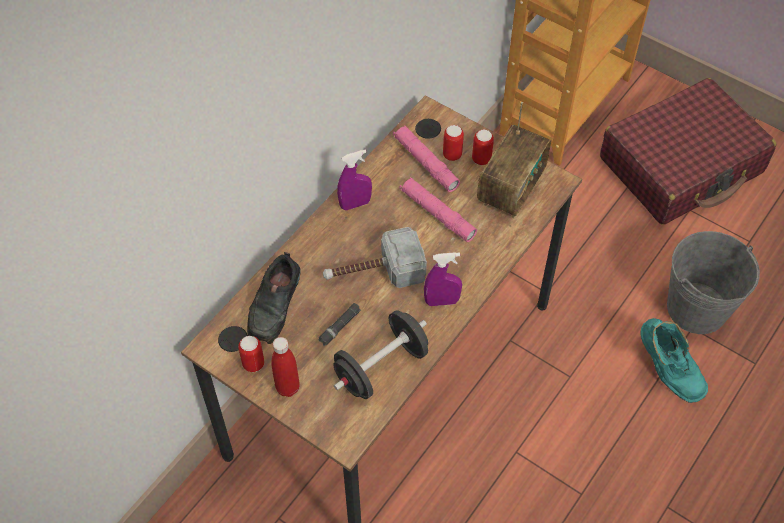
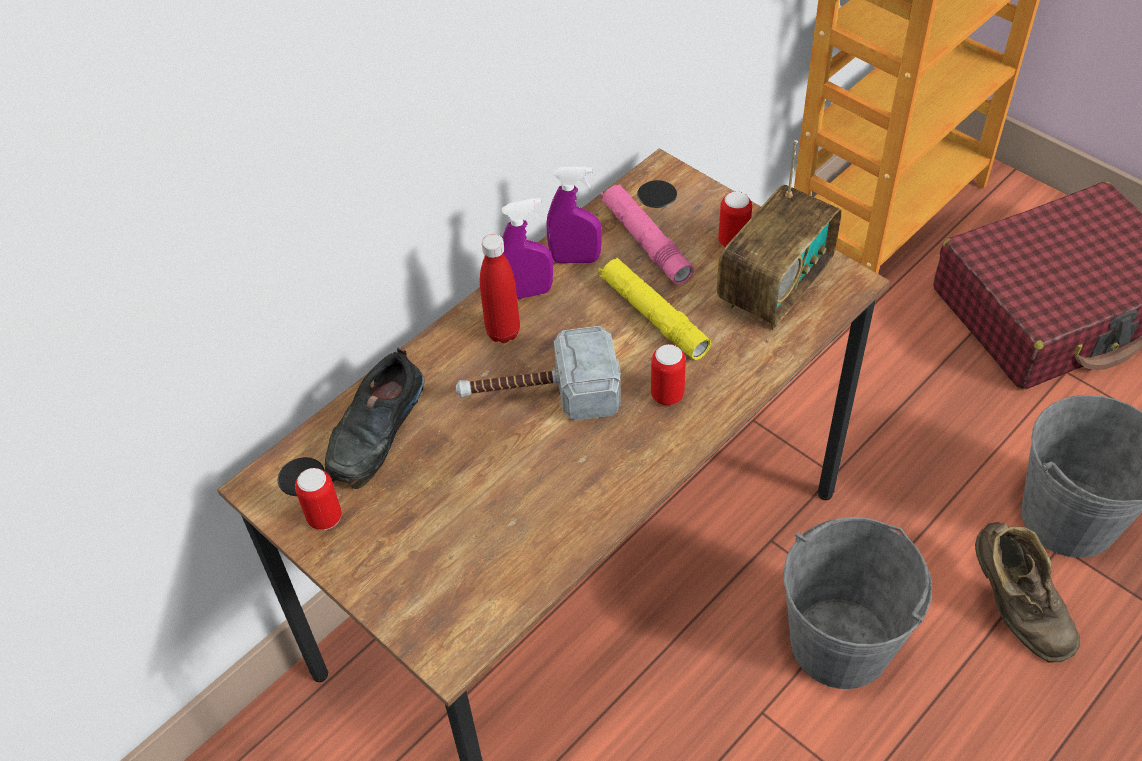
camera: 10 degrees right, 5 degrees down
(287, 387) = (371, 560): red bottle -> red bottle (503, 332)
(340, 327) = (471, 472): black flashlight -> none
(381, 367) = (526, 541): black dumbbell -> none
(437, 214) = (653, 315): pink flashlight -> yellow flashlight
(442, 301) = (641, 447): purple spray bottle -> purple spray bottle (575, 259)
(452, 155) = (688, 233): can -> can (667, 395)
(560, 403) = (840, 643): none -> grey bucket
(666, 371) = (1014, 609): turquoise boot -> brown boot

